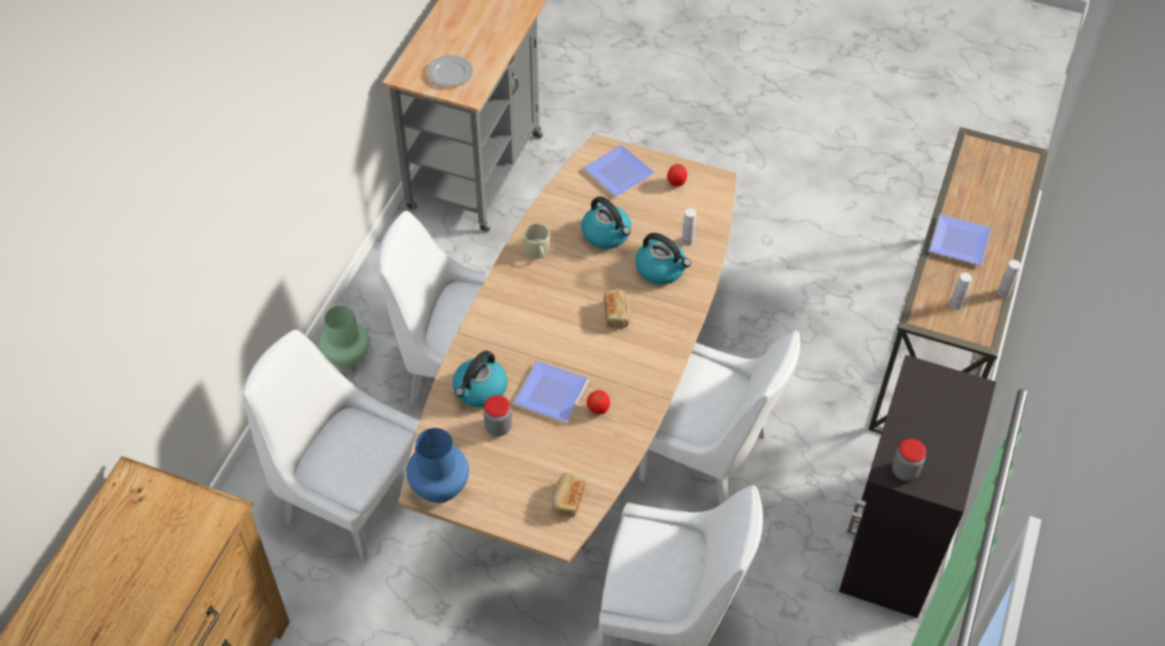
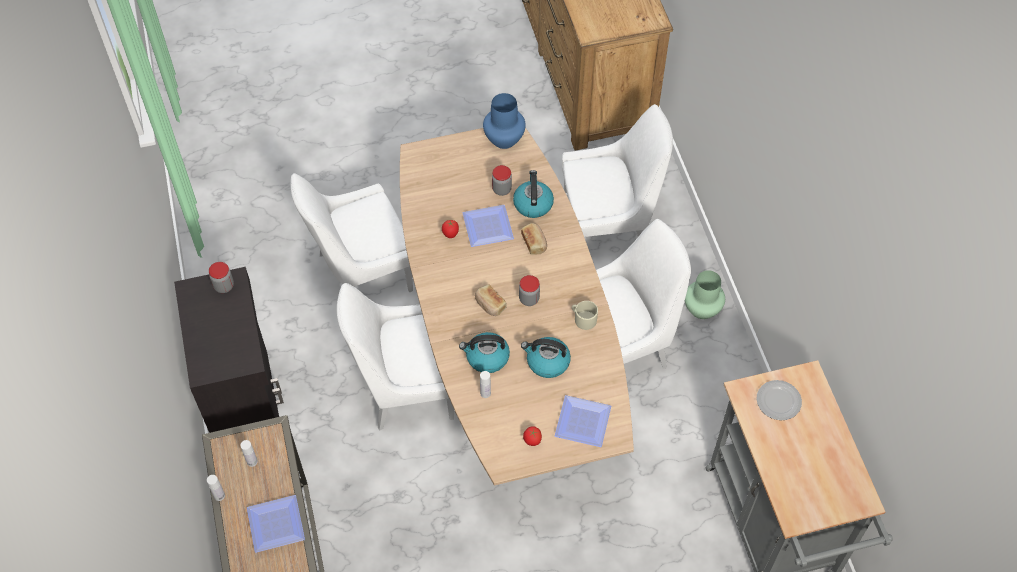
camera: 145 degrees right, 5 degrees up
(567, 499) = (426, 173): bread -> bread (534, 243)
(573, 297) = (529, 299): none -> jar

